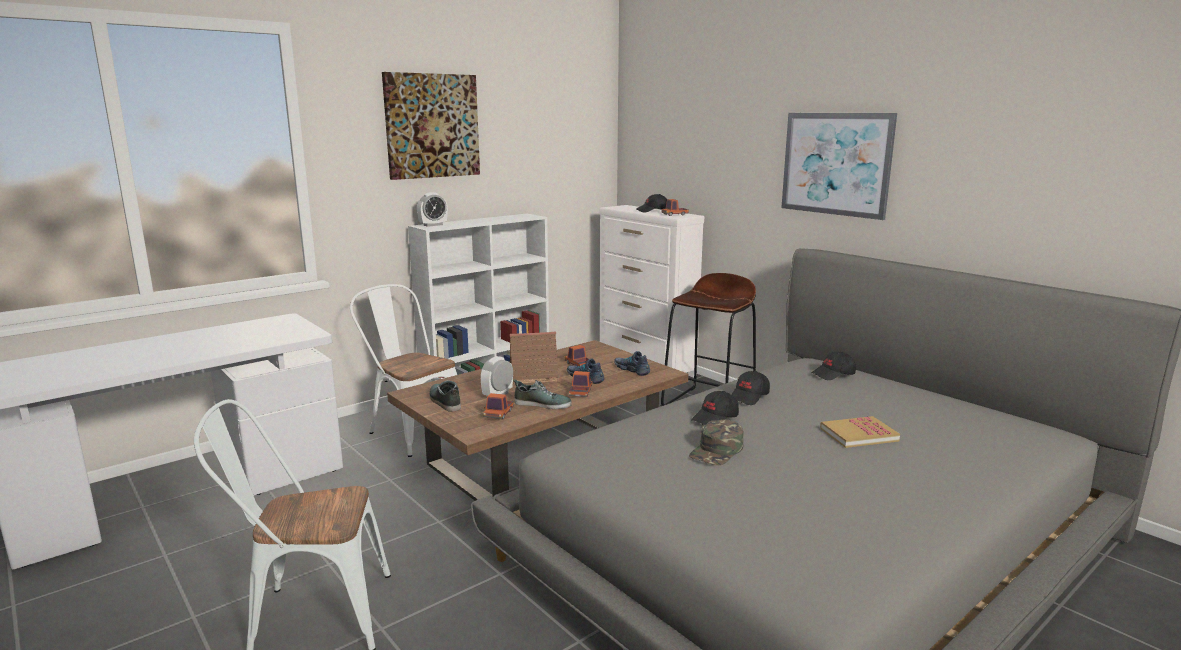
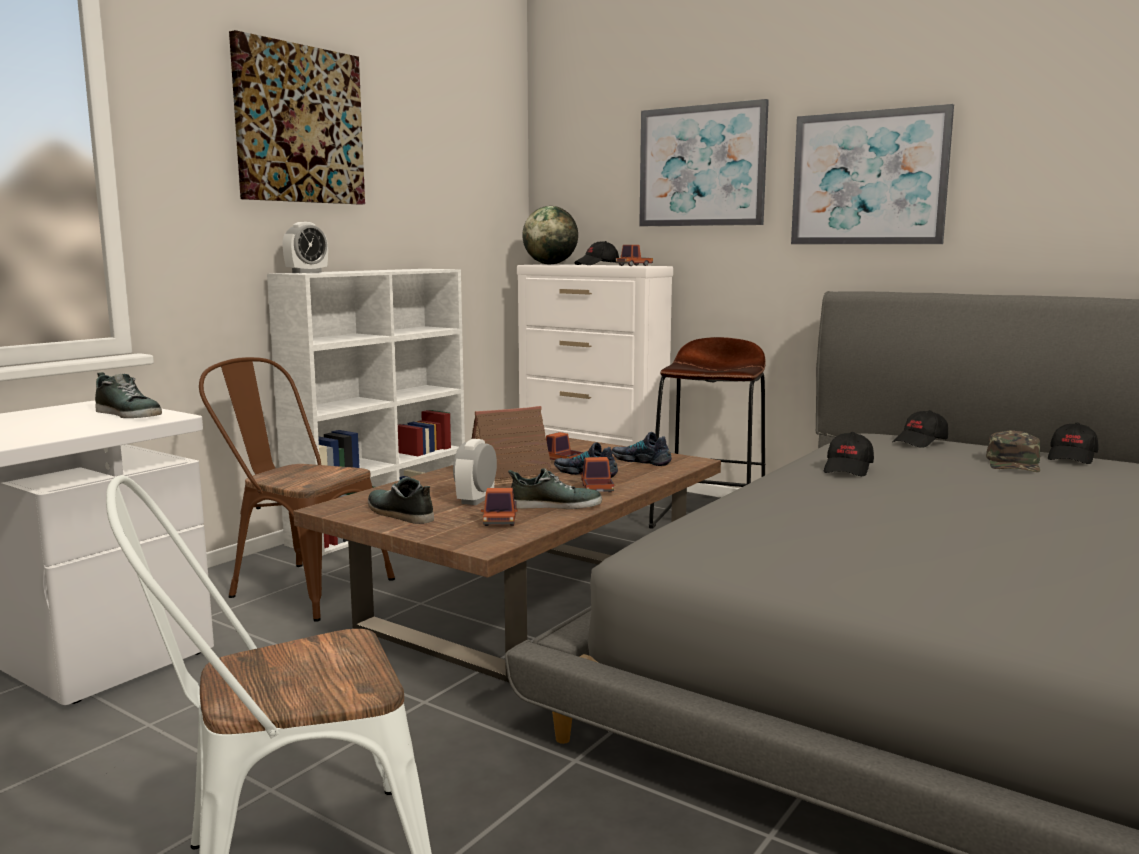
camera: 15 degrees left, 5 degrees down
(294, 330) = (129, 414): none -> shoe
(413, 430) = (300, 587): white chair -> brown chair
(624, 207) = (550, 264): none -> globe
(715, 418) = (835, 493): black cap -> black cap (1072, 457)
(717, 451) = (883, 524): green cap -> green cap (1014, 463)
(726, 143) = (701, 166): none -> picture
(858, 434) = (1034, 494): book -> none

